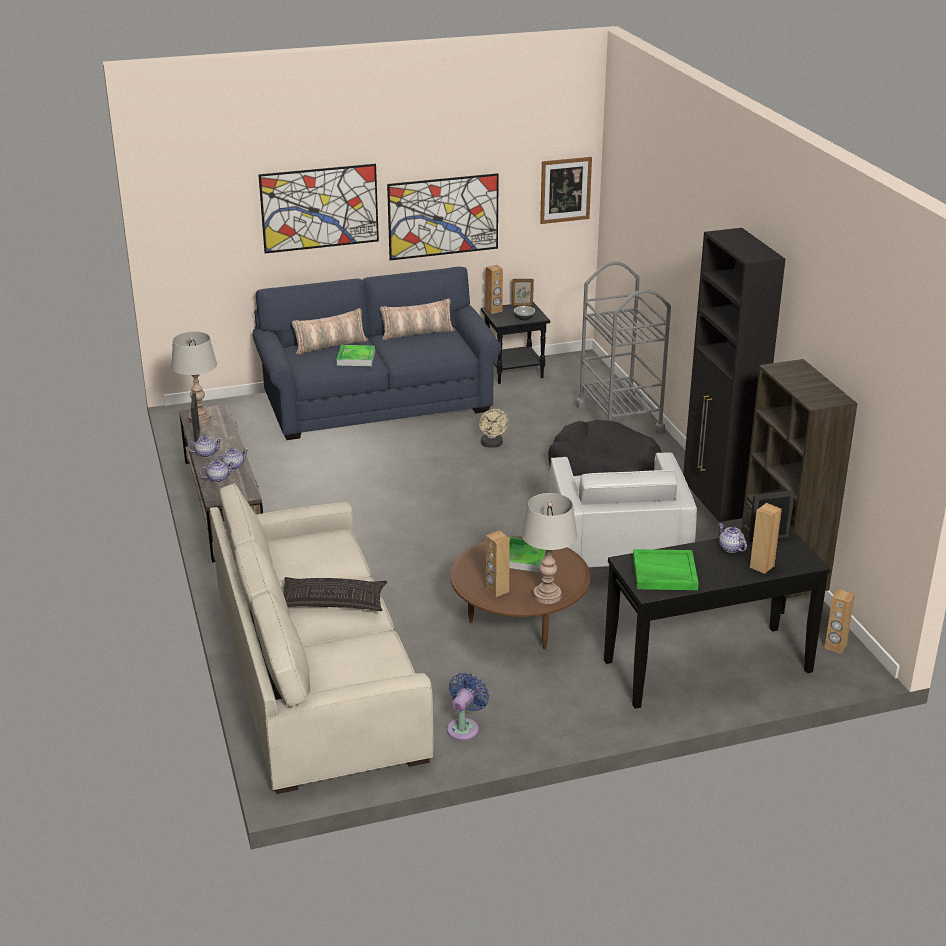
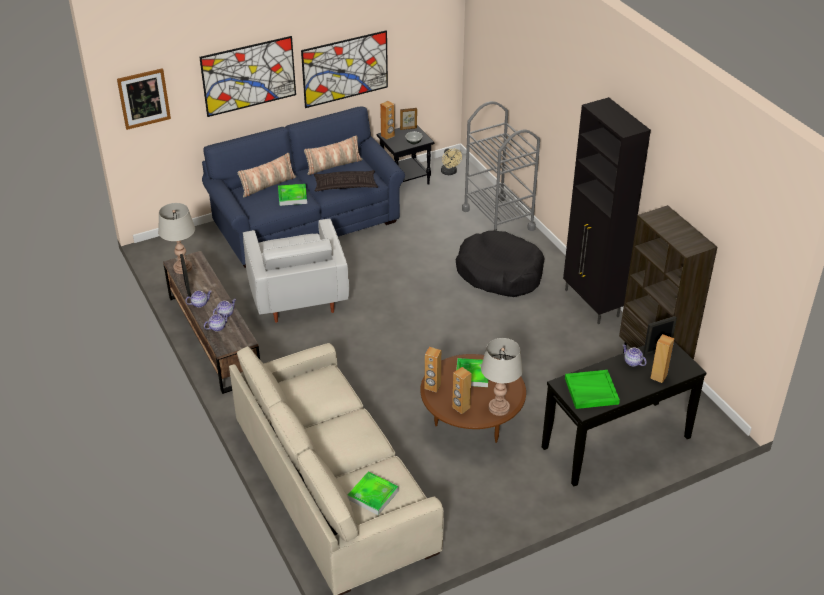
camera: 10 degrees left, 10 degrees up
(332, 601) = (344, 437): pillow -> pillow (345, 185)
(346, 666) = (373, 495): none -> tray
(464, 727) = (456, 519): blue fan -> none
(492, 444) = (407, 255): beige fan -> beige fan (450, 172)
(565, 190) = (438, 35): picture -> picture (144, 98)
(616, 552) = (526, 347): white armchair -> white armchair (297, 294)
(835, 647) = (701, 413): brown speaker -> brown speaker (432, 387)

